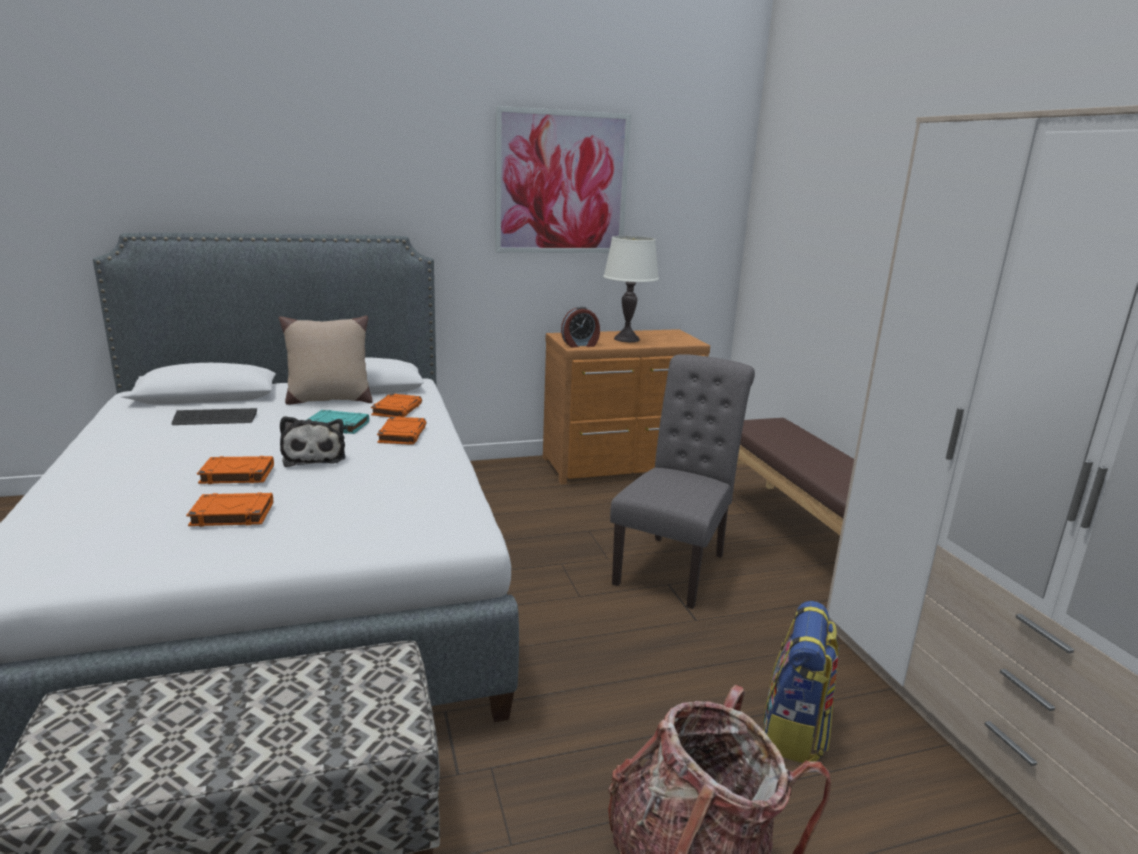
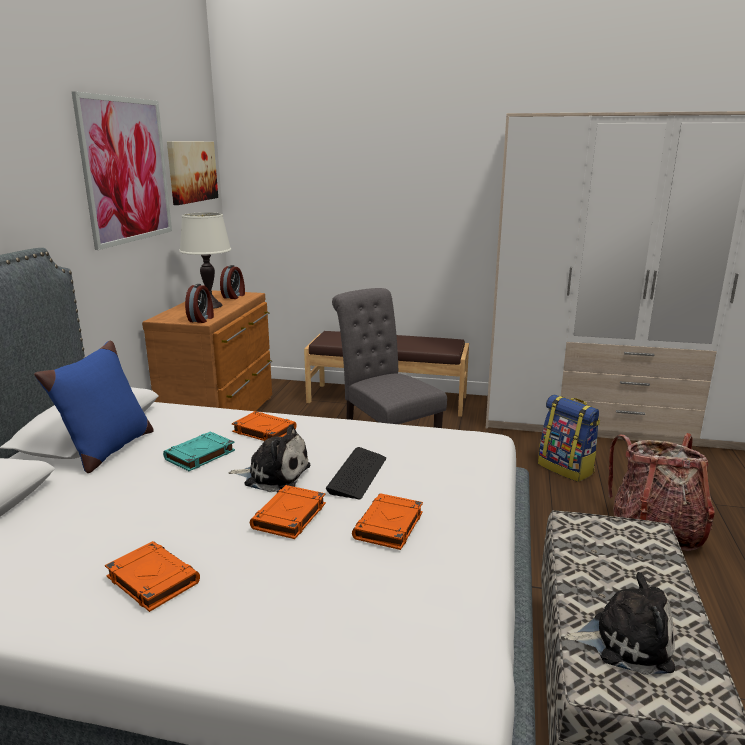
camera: 60 degrees left, 0 degrees up
(142, 724) = (625, 641): none -> plush toy
(215, 419) = (73, 521): keyboard -> keyboard (357, 474)
(329, 400) = (108, 450): beige pillow -> blue pillow
(397, 409) = (191, 423): orange book -> orange book (152, 580)
(674, 339) = (234, 296): none -> alarm clock
(683, 194) = (192, 171): none -> picture

